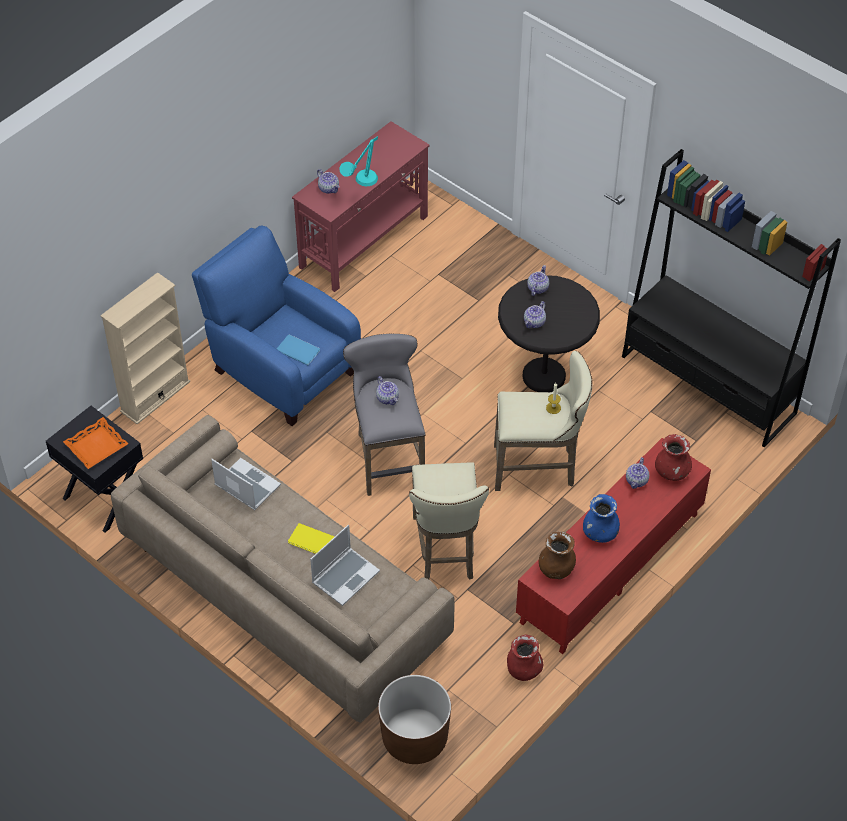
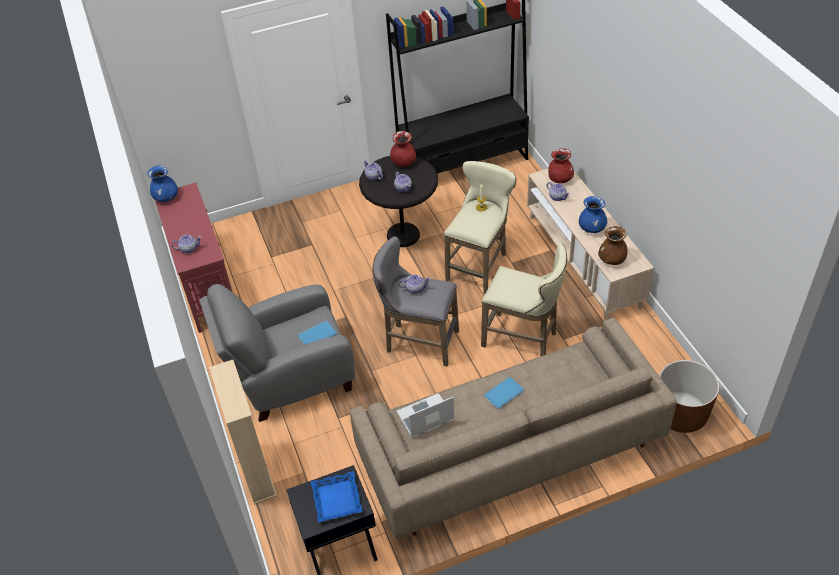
camera: 60 degrees left, 5 degrees down
(96, 446) = (336, 499): orange tray -> blue tray
(281, 368) = (290, 377): blue armchair -> grey armchair
(312, 541) = (505, 393): yellow book -> blue book
(345, 576) = (550, 383): laptop -> none
(361, 185) = (202, 230): turquoise table lamp -> none
(391, 134) = (166, 198): none -> blue vase
(523, 670) = (647, 333): red vase -> red vase (403, 163)
(610, 567) = (583, 260): red tv stand -> beige tv stand

